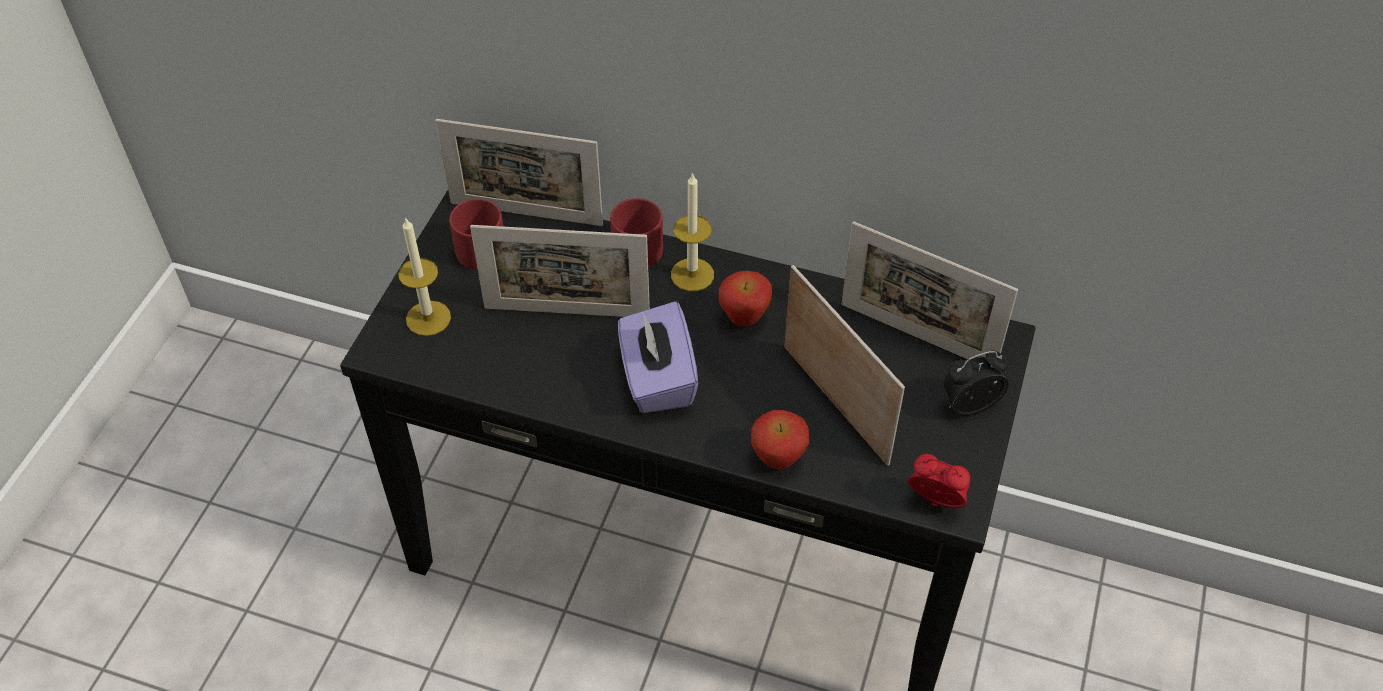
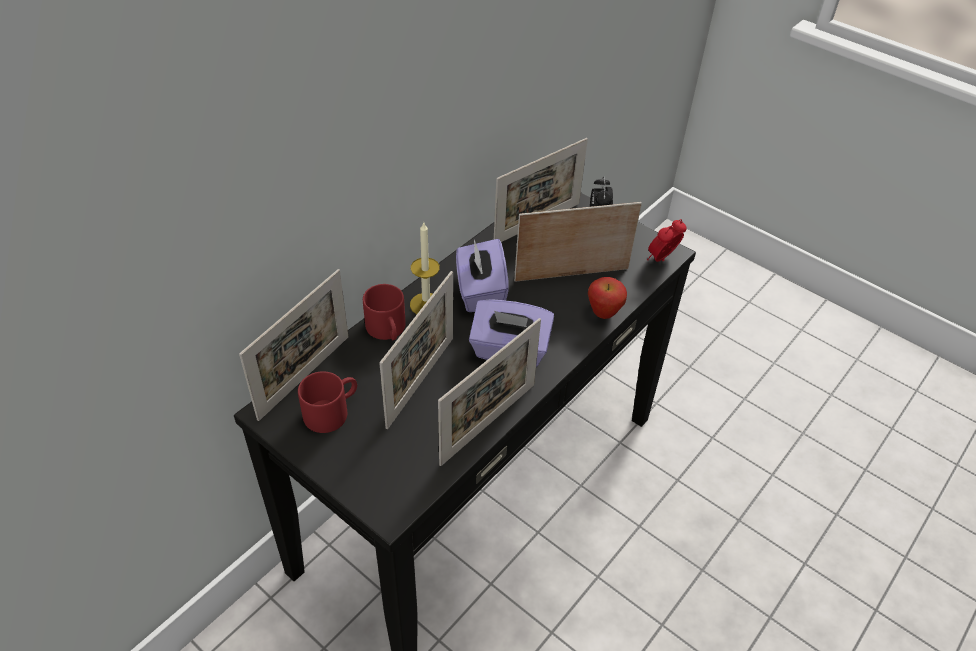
camera: 70 degrees left, 5 degrees down
(428, 318) = (376, 468): candle -> none
(532, 394) = (488, 423): none -> picture frame
(744, 319) = (480, 292): apple -> purple tissue box

